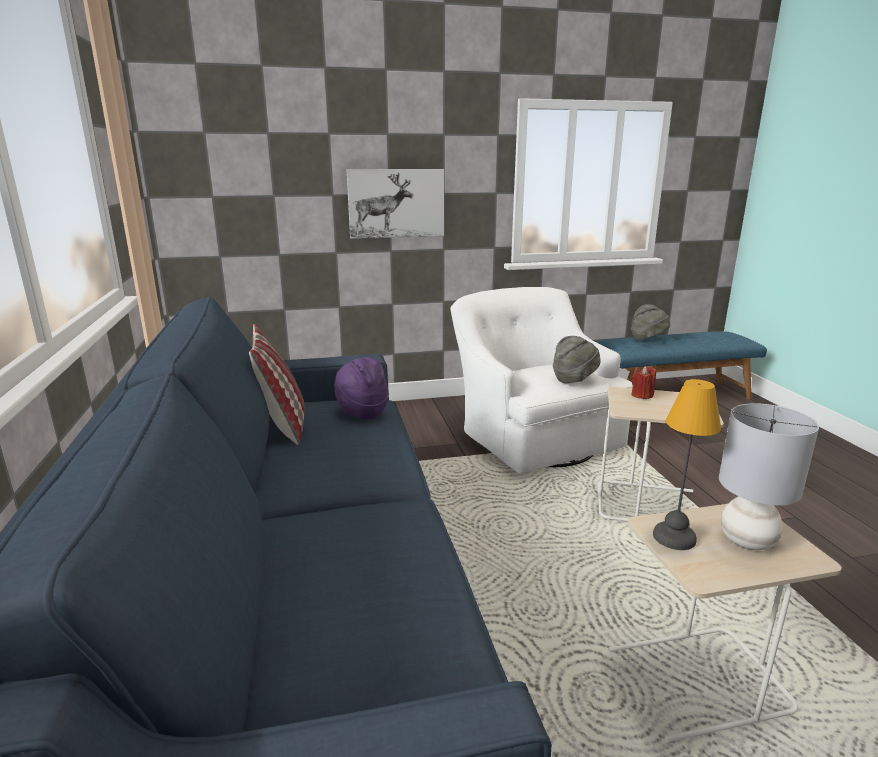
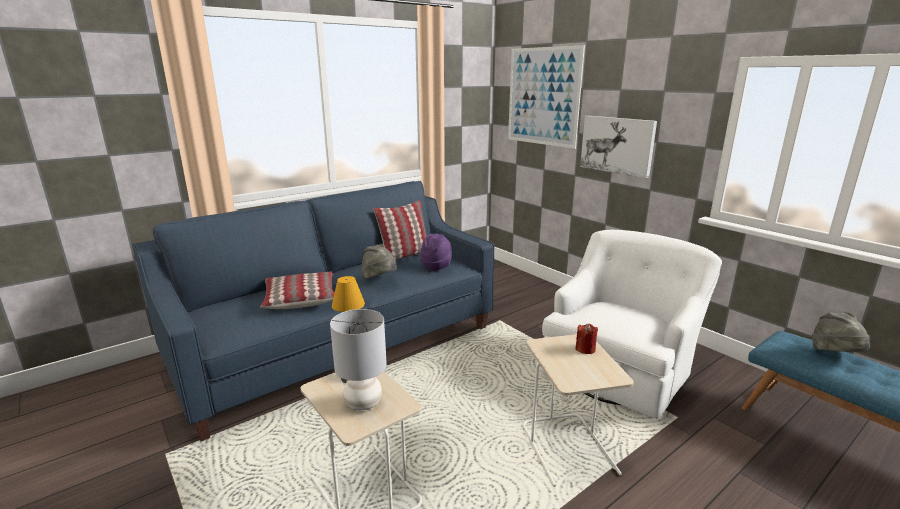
camera: 65 degrees right, 0 degrees up
(260, 146) = (543, 96): none -> picture
(365, 550) = (300, 298): none -> pillow
(574, 379) = (613, 325): grey hat -> grey hat (380, 280)

